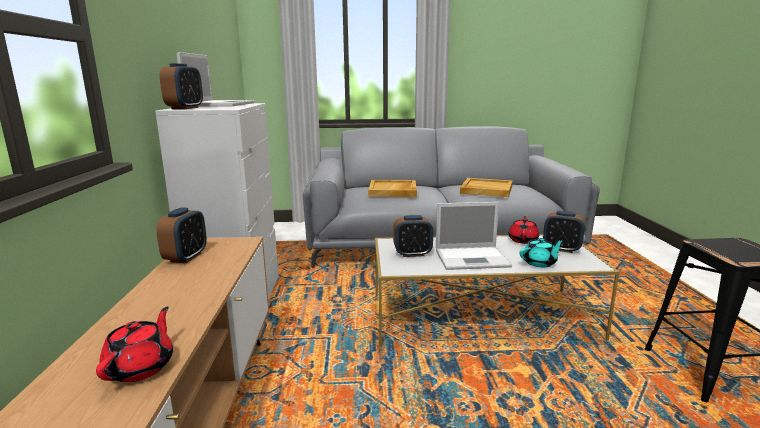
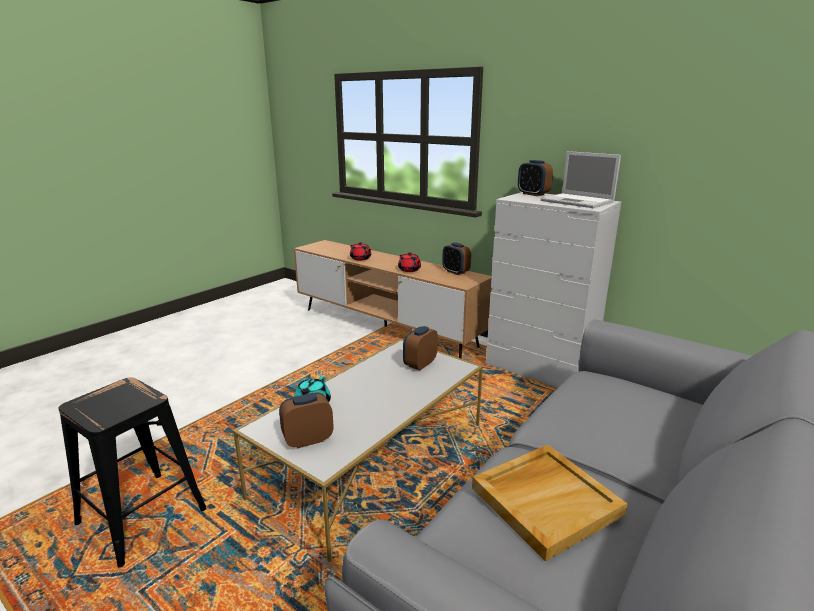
camera: 130 degrees right, 5 degrees up
(393, 191) = (615, 408): beige tray -> none
(473, 258) = (371, 382): laptop -> none
(523, 240) = (361, 434): red teapot -> red teapot (409, 270)

